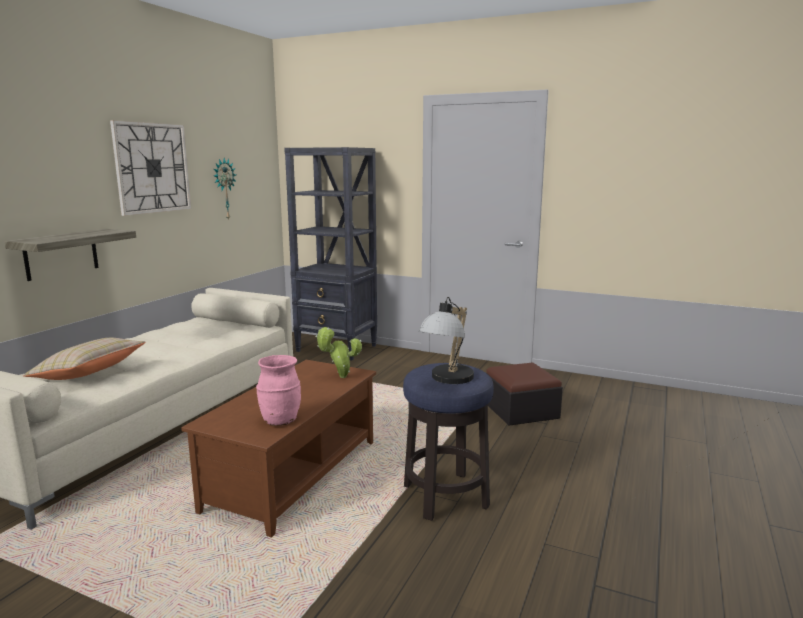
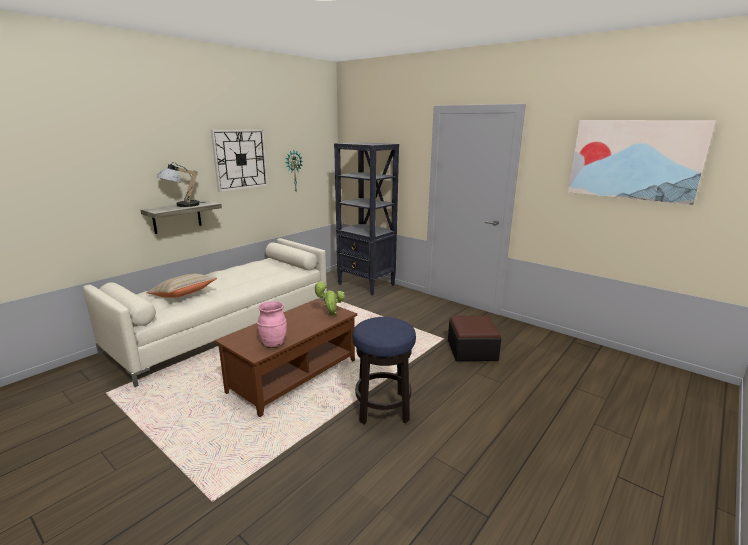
camera: 15 degrees right, 5 degrees up
(448, 380) = (380, 332): table lamp -> table lamp (182, 205)
(687, 152) = (634, 160): none -> picture

